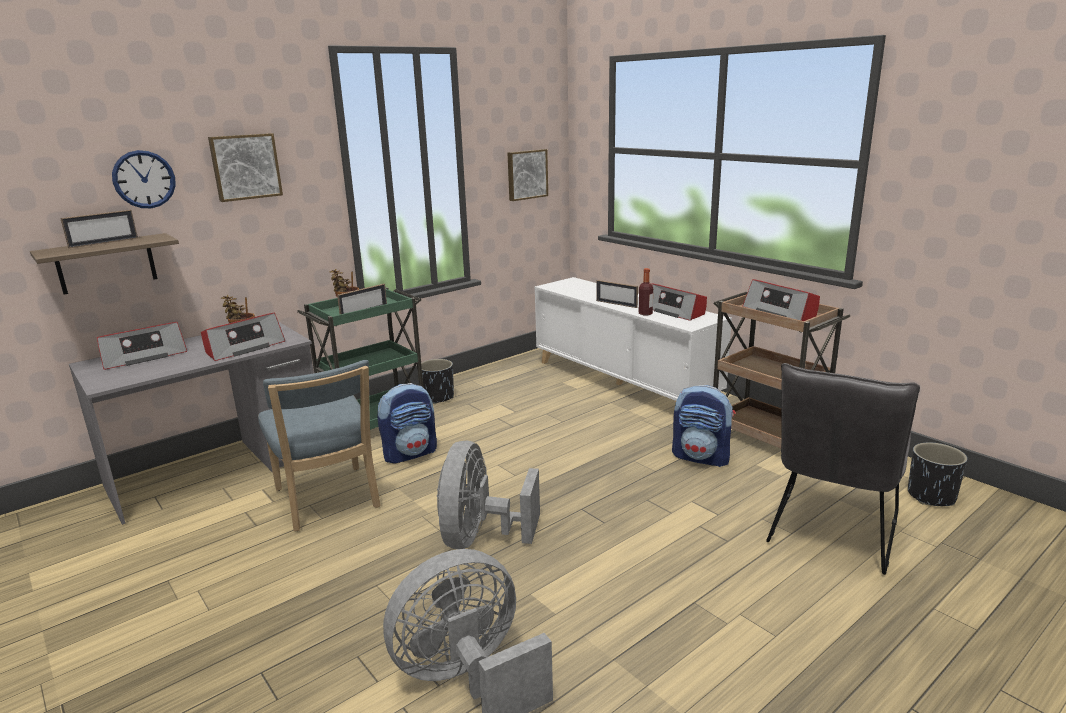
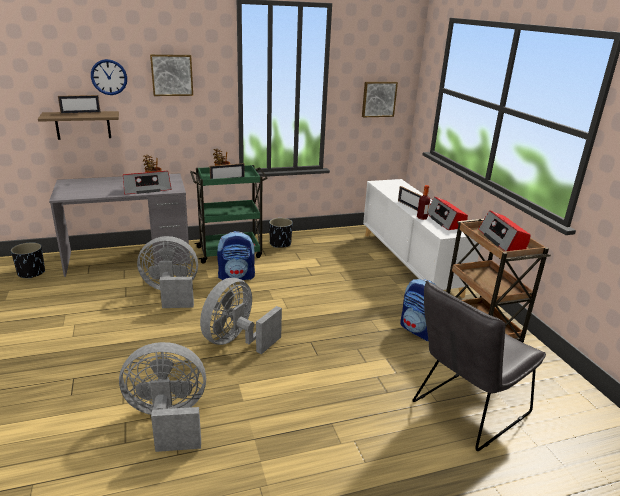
camera: 20 degrees right, 5 degrees up
(143, 356) = (94, 183): radio -> none
(328, 501) = (171, 293): blue chair -> grey fan
(931, 496) = (570, 409): black planter -> black planter (31, 273)

